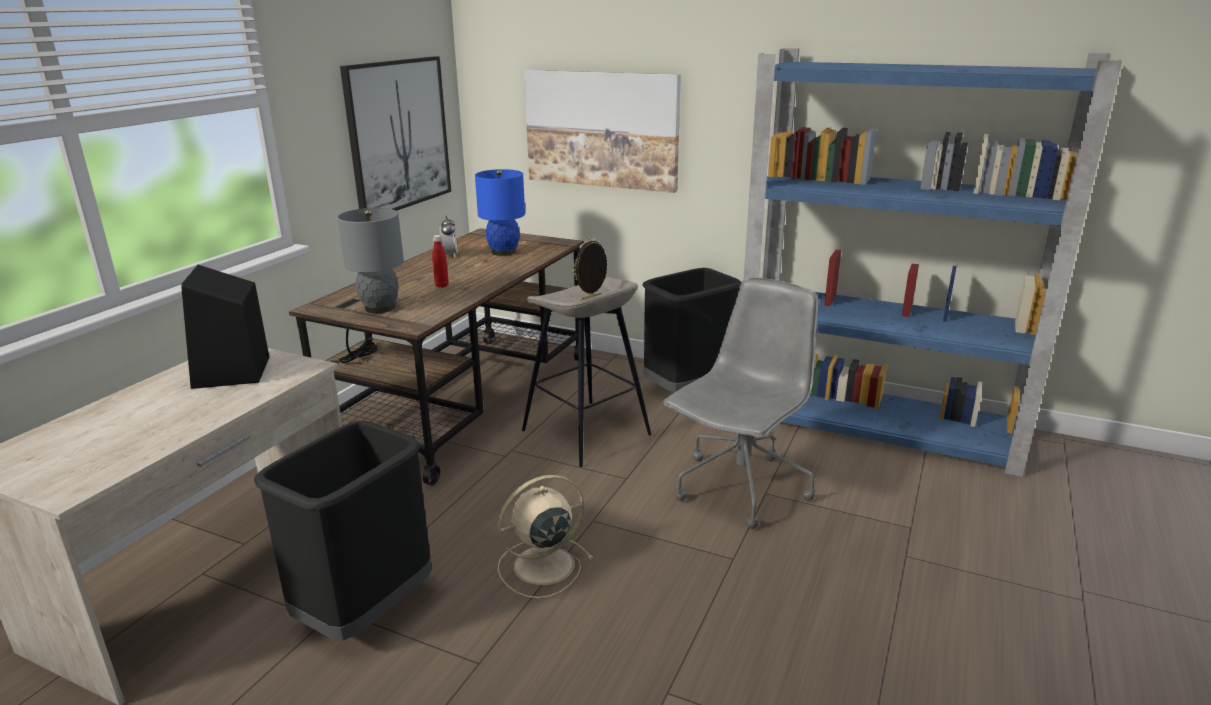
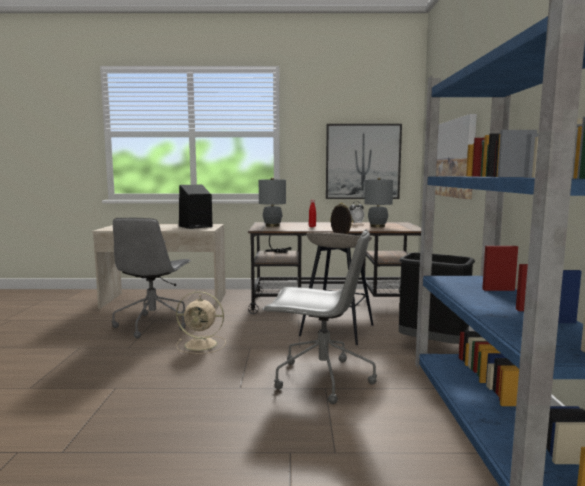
camera: 65 degrees right, 15 degrees down
(365, 612) = (154, 324): black trash can -> grey office chair
(503, 252) = (377, 226): blue table lamp -> grey table lamp
(541, 566) = (202, 344): beige fan -> beige fan turned 150 degrees clockwise

